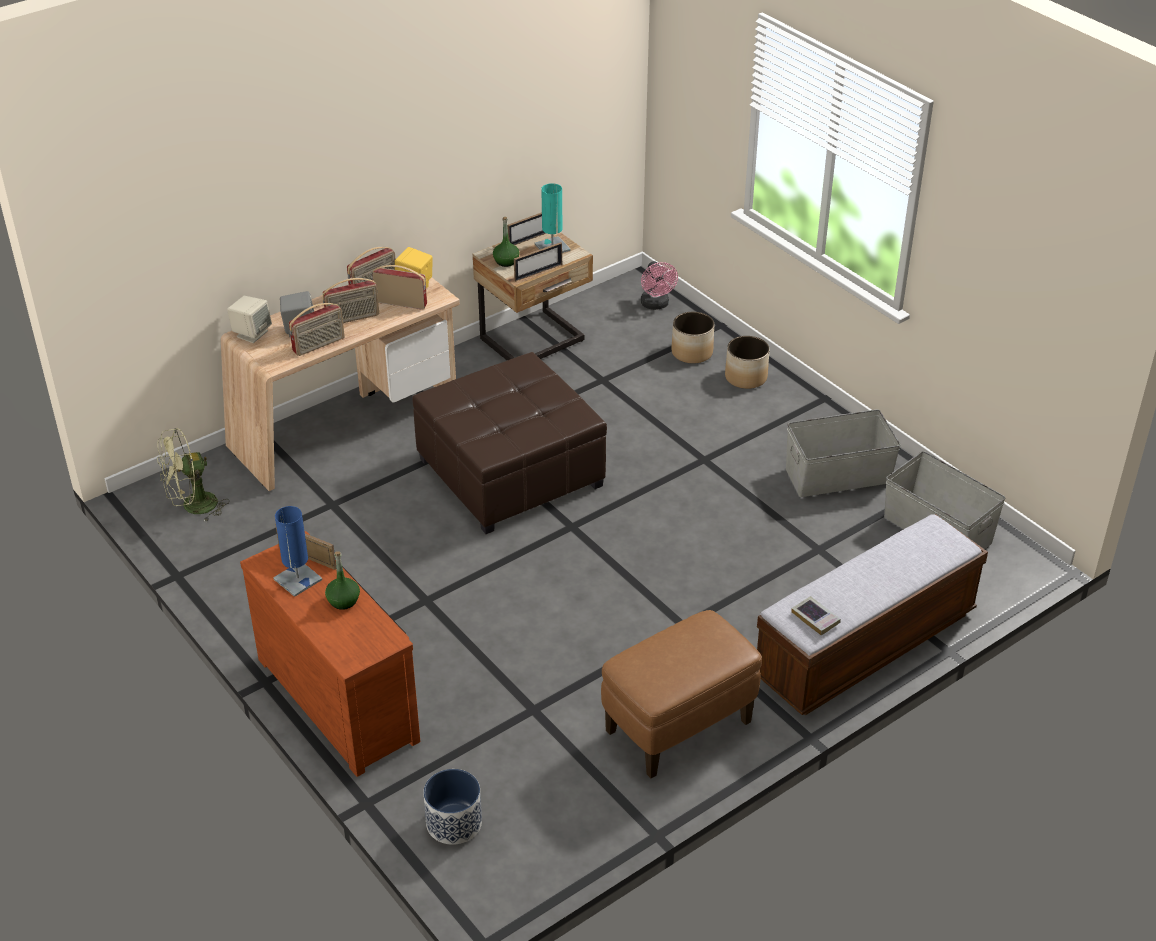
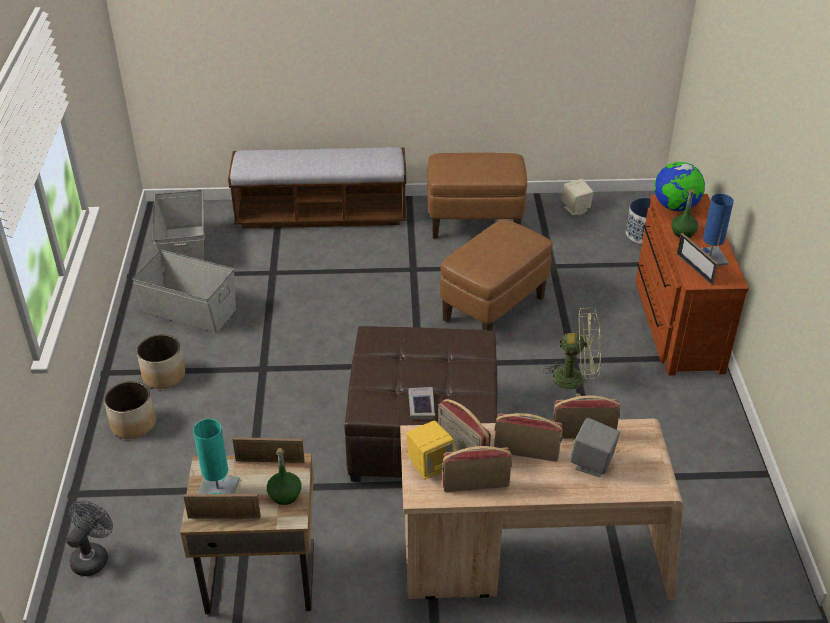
camera: 145 degrees left, 0 degrees up
(193, 507) = (735, 540): green fan -> green fan (575, 378)
(252, 333) = (647, 483): beige speaker -> beige speaker (575, 209)
(371, 635) = (675, 207): none -> globe
(552, 619) = (494, 309): none -> brown ottoman
(656, 305) = (93, 556): pink fan -> grey fan
(692, 352) = (139, 475): planter -> planter (163, 375)
(815, 618) = (379, 154): book -> book (421, 405)

